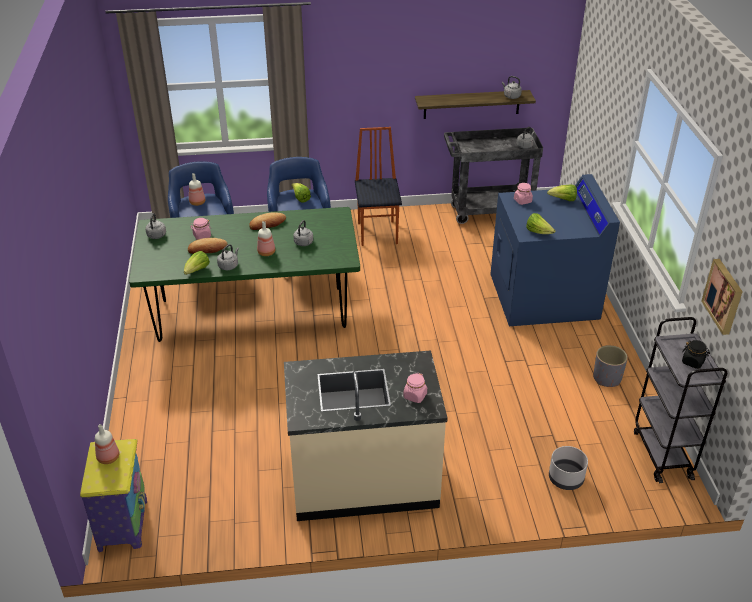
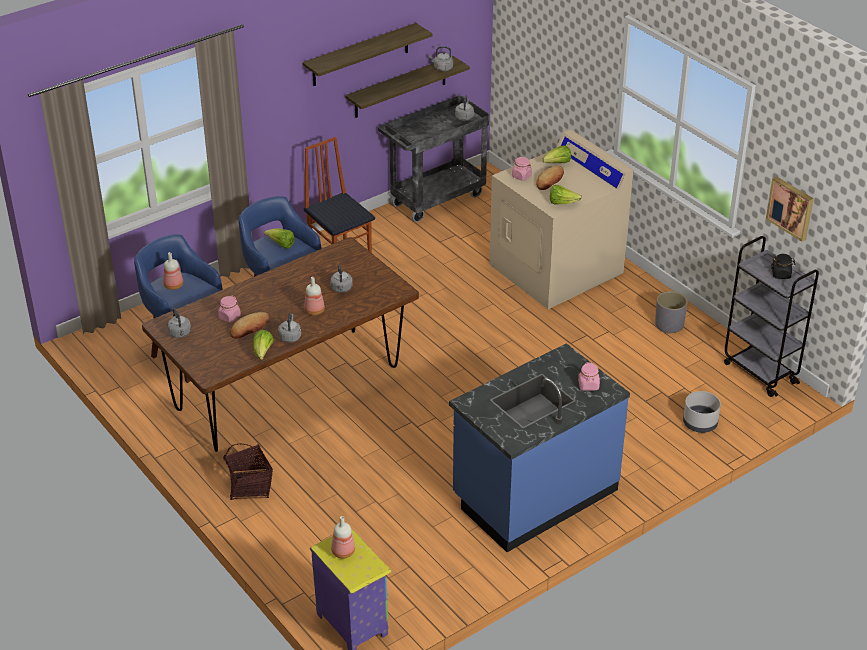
camera: 30 degrees left, 0 degrees up
(157, 377) = (250, 486): none -> basket
(253, 313) = (288, 387): green dining table -> brown dining table
(267, 224) = (285, 282): bread -> bread (550, 180)
(363, 479) = (534, 494): beige counter -> blue counter
(433, 64) = (360, 55): none -> shelf
(543, 296) = (556, 269): blue washing machine -> beige washing machine

